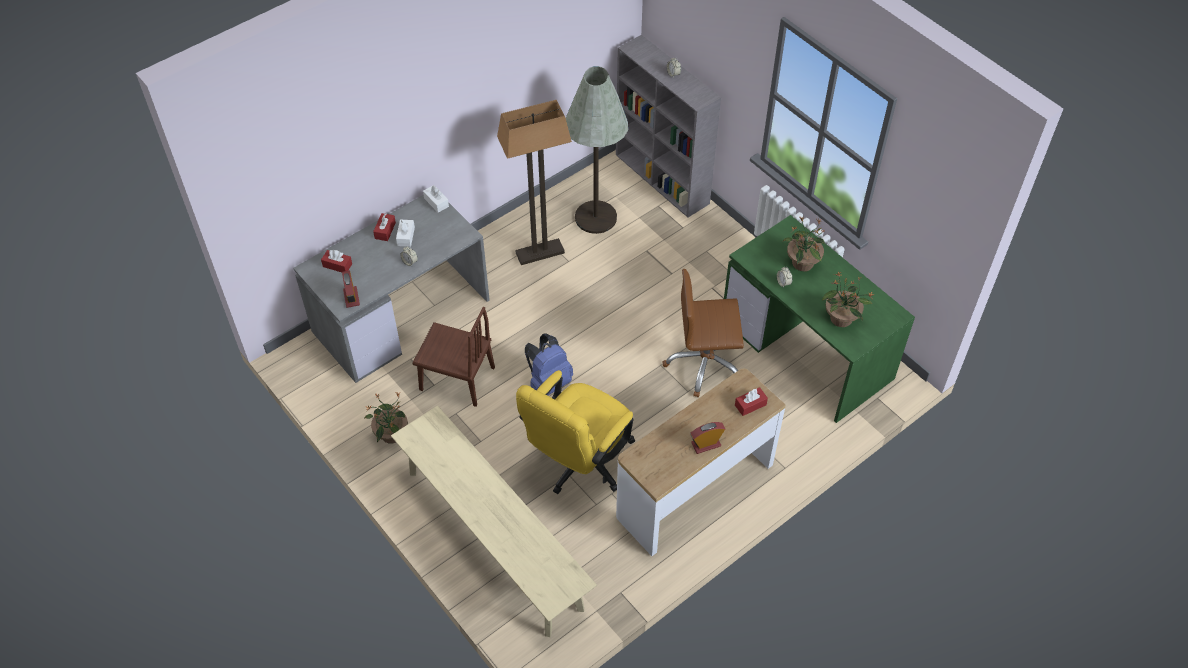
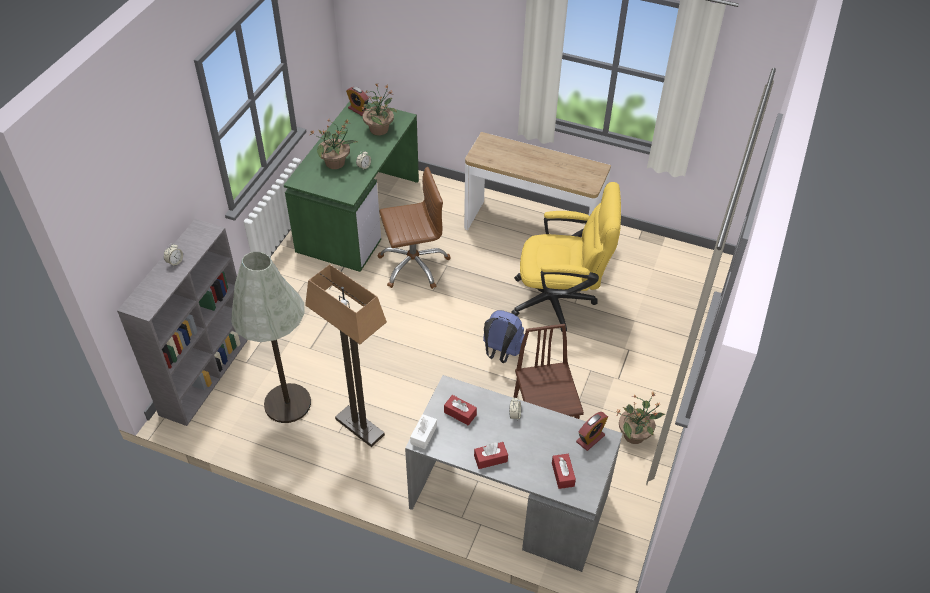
camera: 120 degrees left, 5 degrees down
(406, 236) = (486, 436): white tissue box -> none
(493, 539) = (662, 321): beige bench -> none
(705, 364) = (413, 265): brown office chair -> brown office chair turned 75 degrees counterclockwise
(706, 444) = (547, 156): alarm clock -> alarm clock (358, 109)
(750, 405) = (495, 147): red tissue box -> red tissue box (460, 413)

